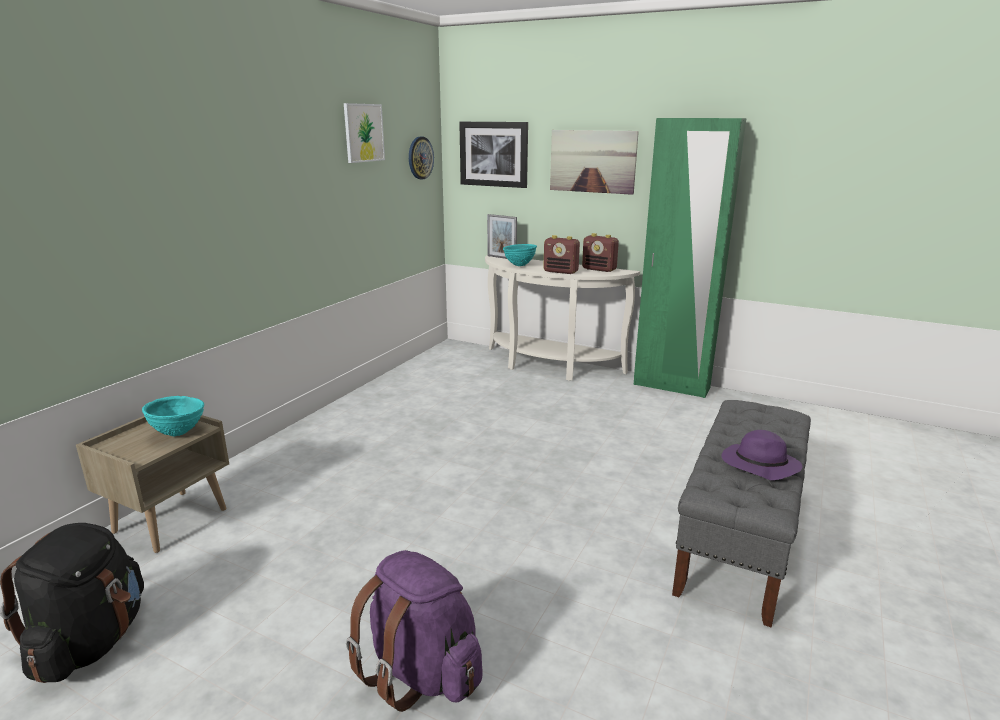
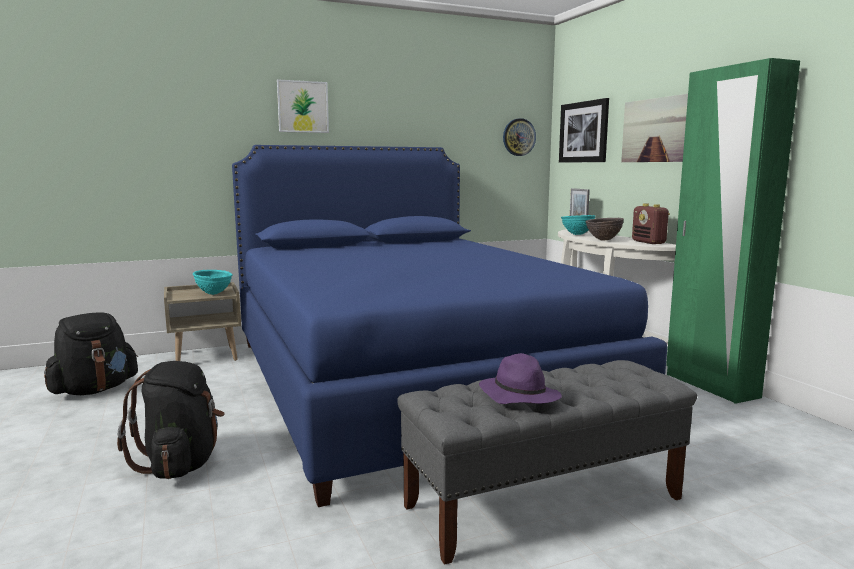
camera: 40 degrees right, 10 degrees down
(363, 133) = (449, 111): picture -> picture (303, 107)
(421, 671) = (181, 463): purple backpack -> black backpack
(465, 464) = (409, 381): none -> blue bed
(561, 272) = (603, 240): radio -> brown bowl

